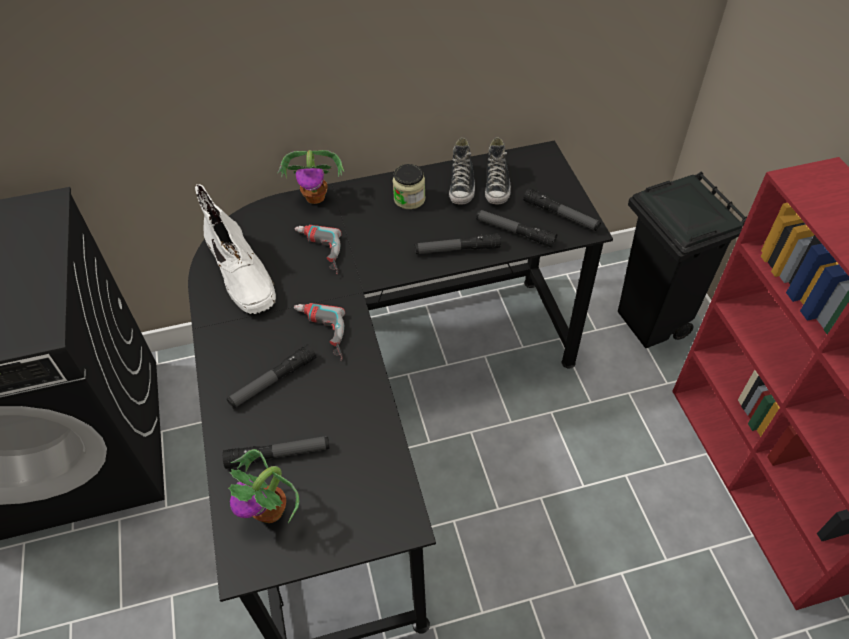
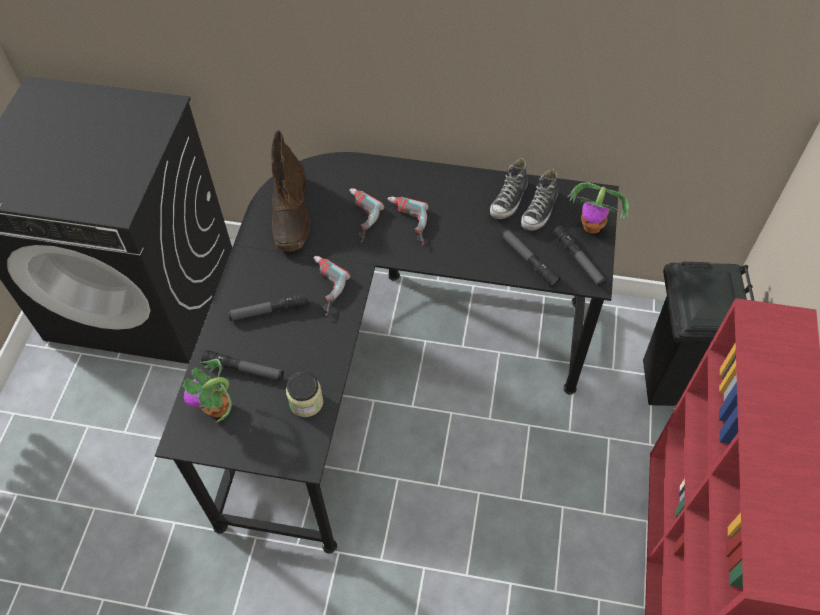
camera: 25 degrees right, 5 degrees up
(242, 275) = (291, 214): white boot -> brown boot
(316, 197) = (383, 166): potted plant -> potted plant (592, 226)
(371, 241) = (405, 223): none -> power drill
(409, 199) = (458, 196): jar -> jar (306, 402)
(457, 249) = (471, 257): flashlight -> none

